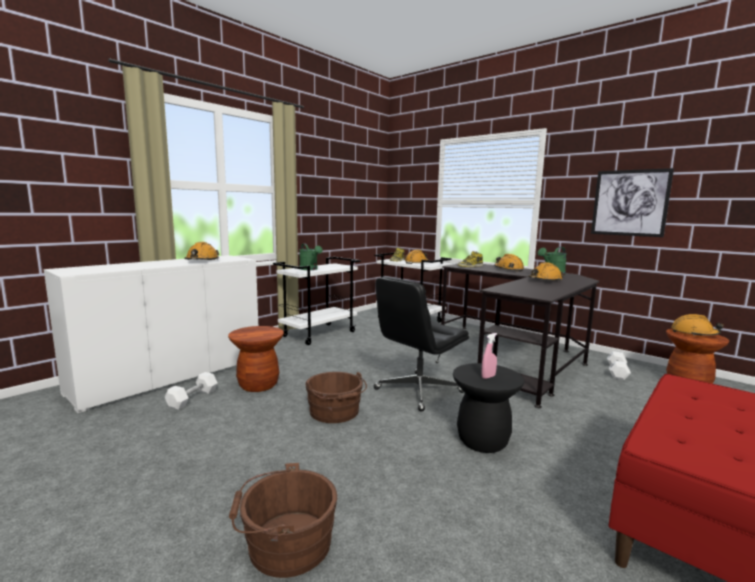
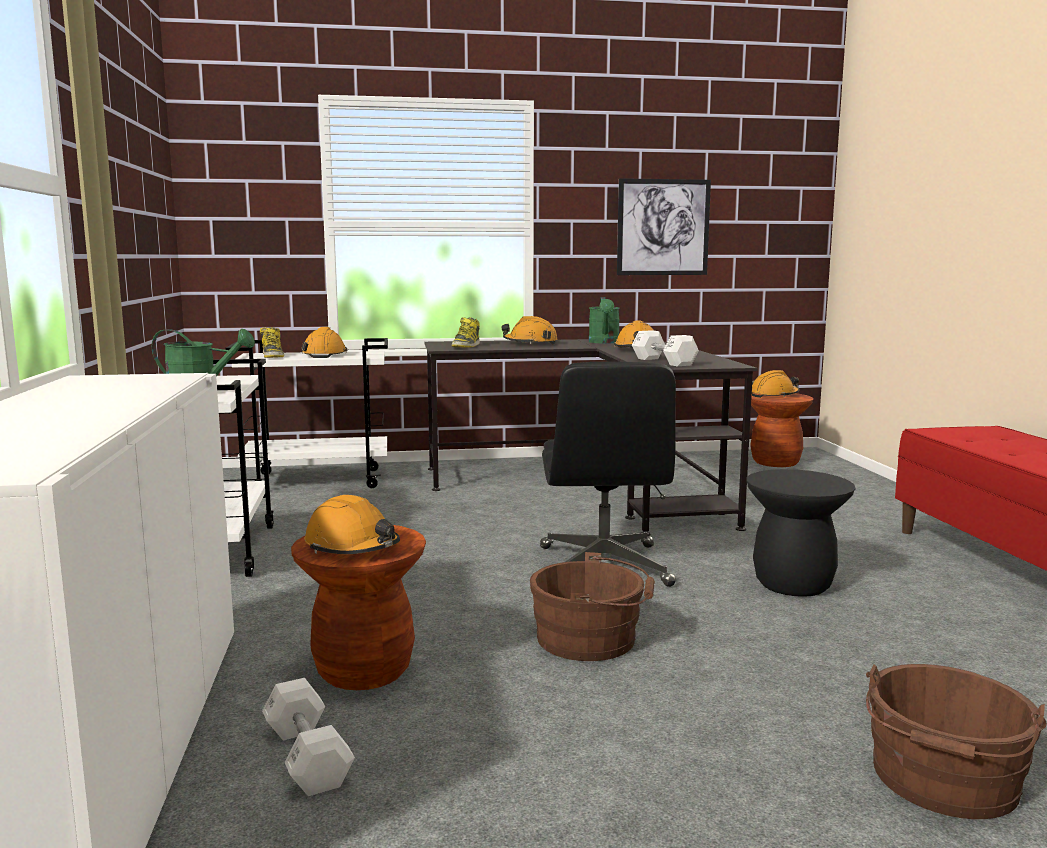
camera: 50 degrees left, 0 degrees up
(202, 261) = (122, 392): orange hard hat -> orange hard hat (352, 547)
(488, 377) = (806, 482): pink spray bottle -> none
(617, 372) = (707, 469): white dumbbell -> white dumbbell (663, 362)

